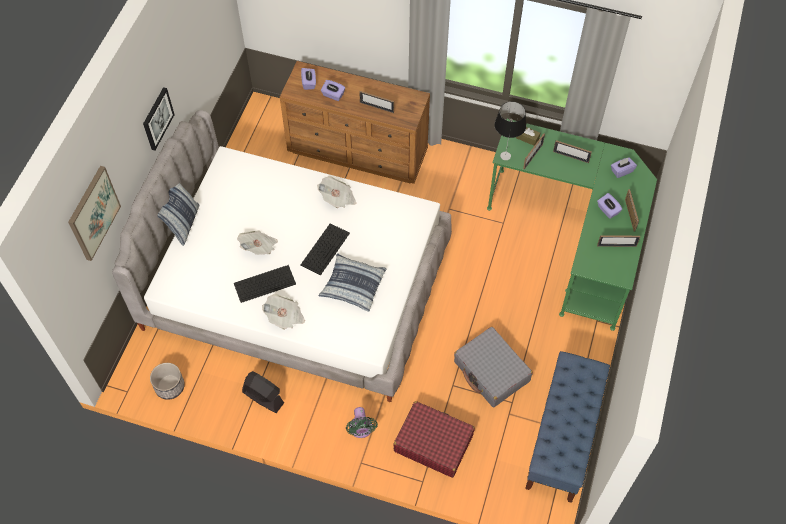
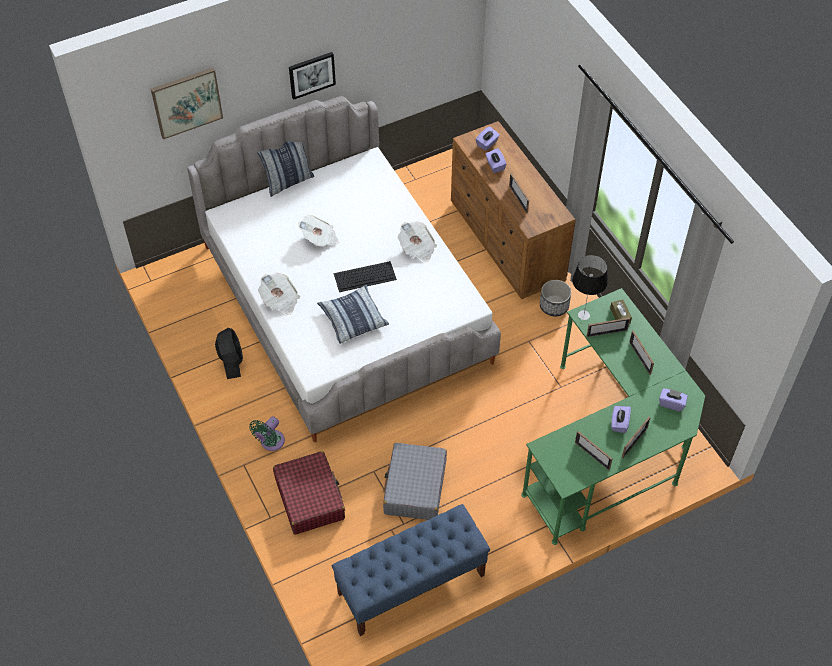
camera: 45 degrees right, 5 degrees down
(170, 386) = (180, 300): planter -> planter (554, 306)
(264, 284) = (293, 266): keyboard -> none

